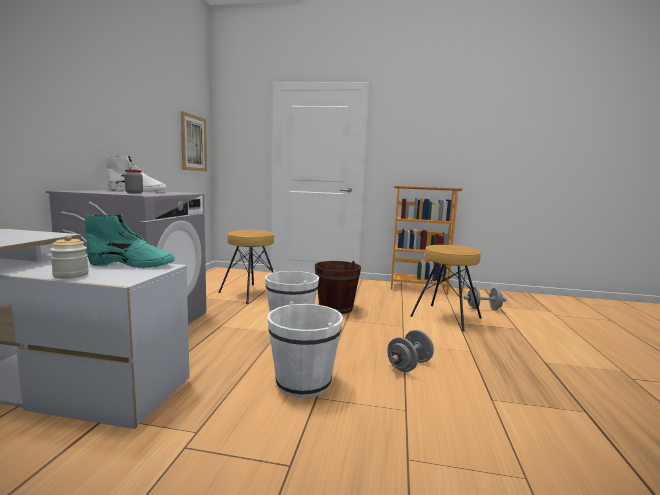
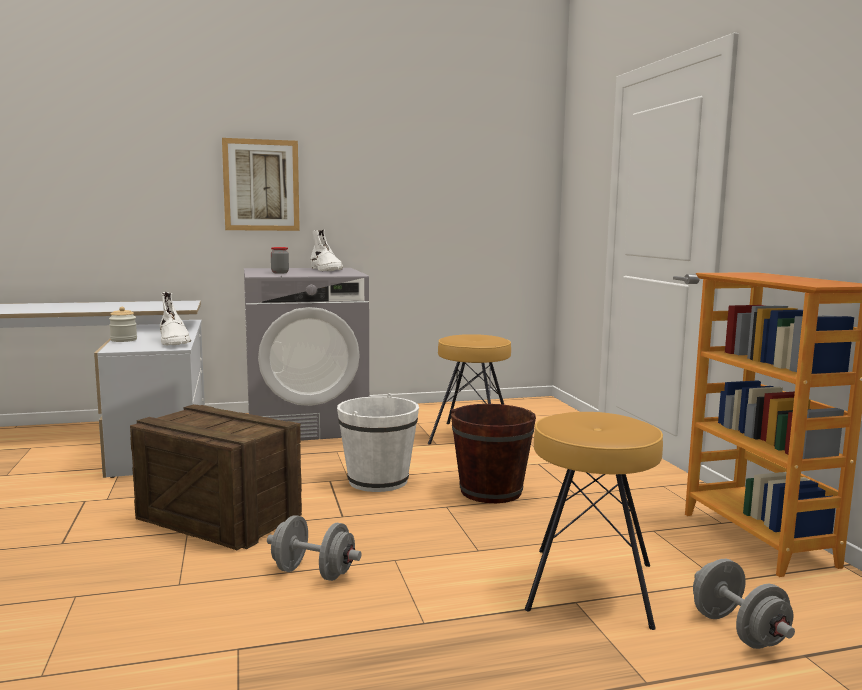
camera: 65 degrees right, 0 degrees up
(132, 264) = (174, 342): turquoise boot -> white boot
(193, 143) = (503, 198): picture -> picture (261, 185)
(303, 382) = (219, 518): white bucket -> crate

